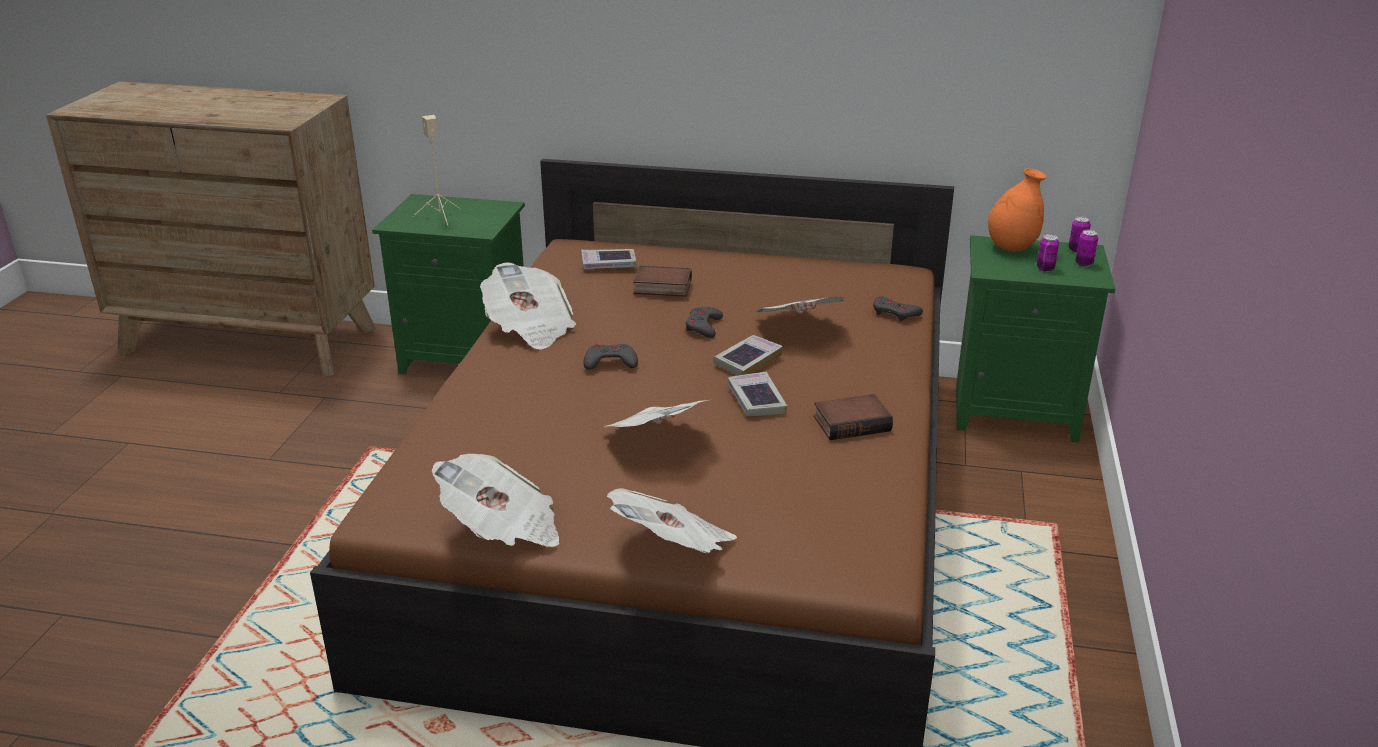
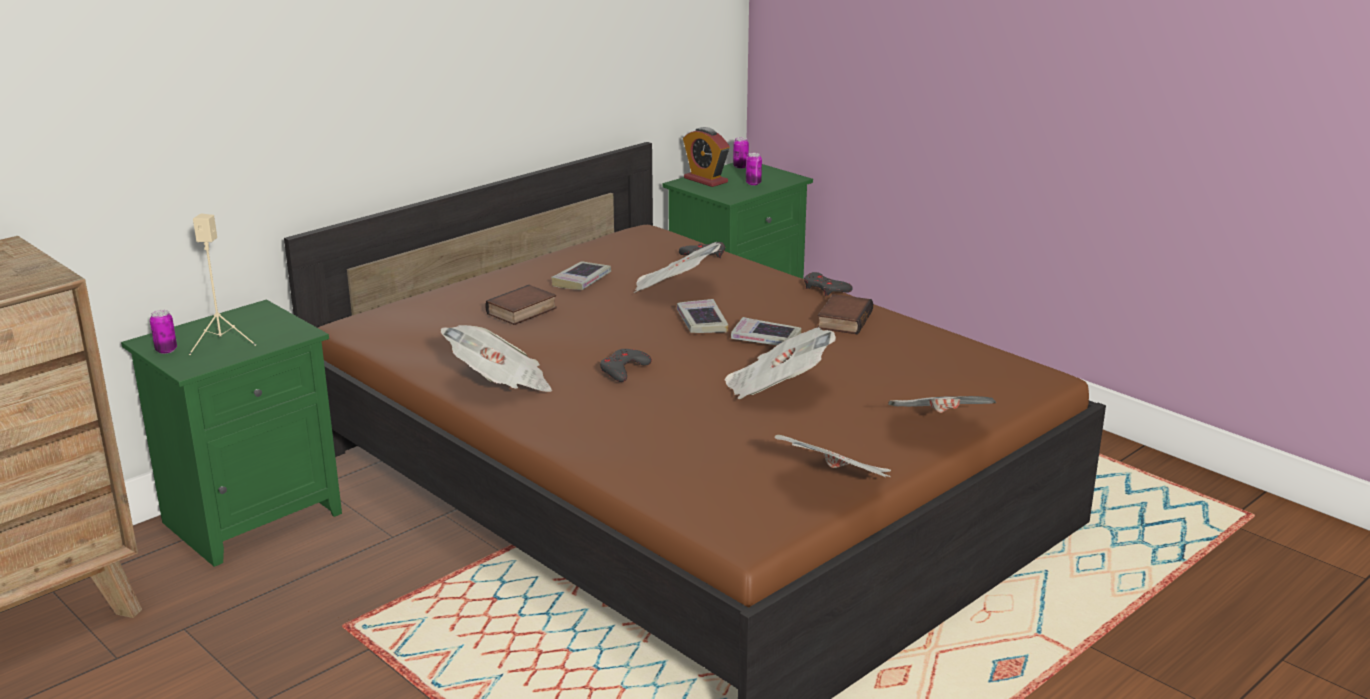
camera: 55 degrees left, 5 degrees down
(608, 264) = (434, 317): book -> book (581, 280)
(703, 326) = (618, 319): grey game controller -> grey game controller (825, 289)
(1011, 248) = (705, 180): orange vase -> alarm clock
(1084, 263) = (764, 172): can -> can (166, 350)

